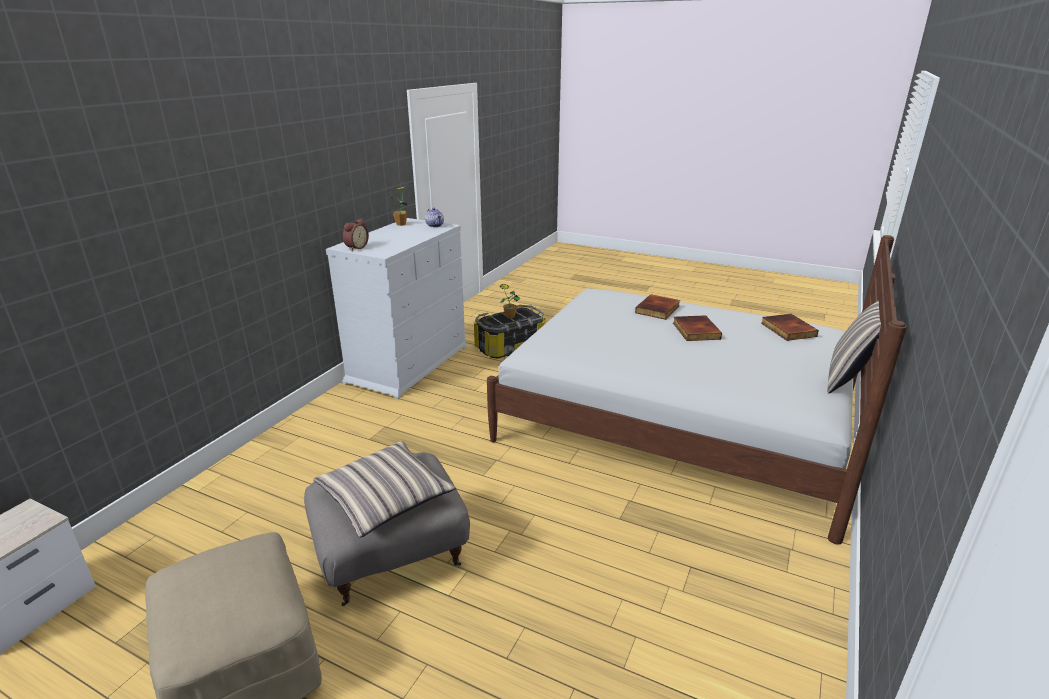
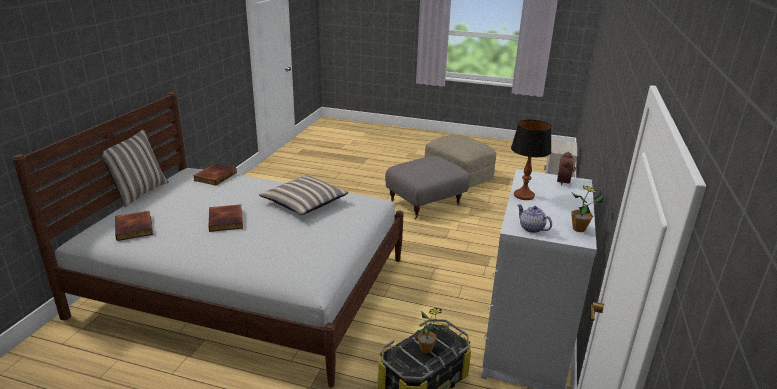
camera: 170 degrees right, 0 degrees up
(385, 497) = (424, 164): pillow -> pillow (304, 202)
(411, 240) = (524, 195): none -> table lamp
(658, 310) = (248, 244): book -> book (215, 176)

